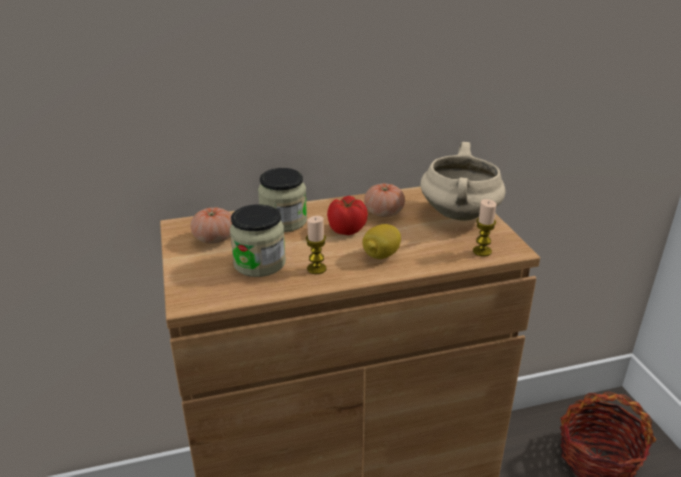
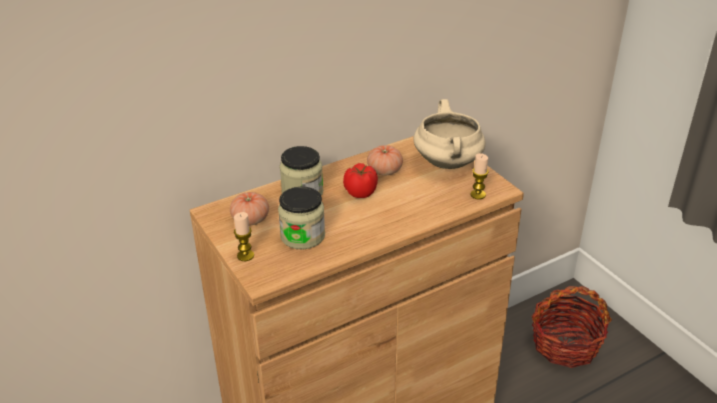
camera: 15 degrees left, 5 degrees up
(316, 269) = (352, 233): candle -> candle (245, 255)
(381, 255) = (399, 212): lemon -> none

